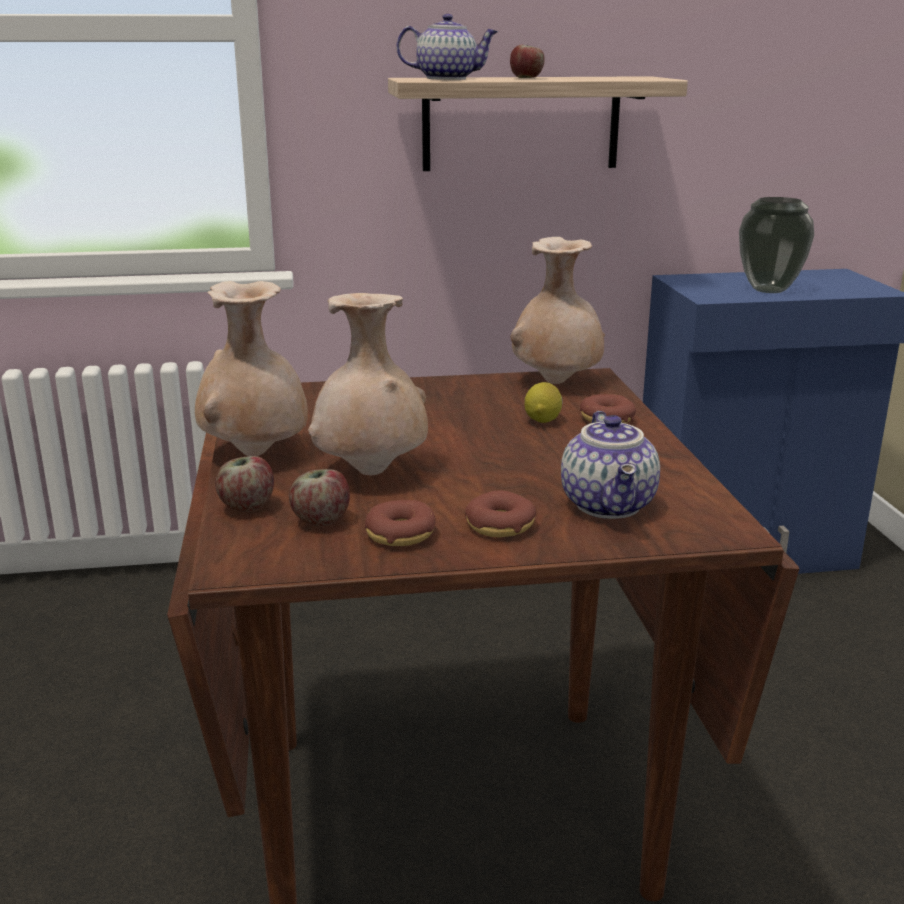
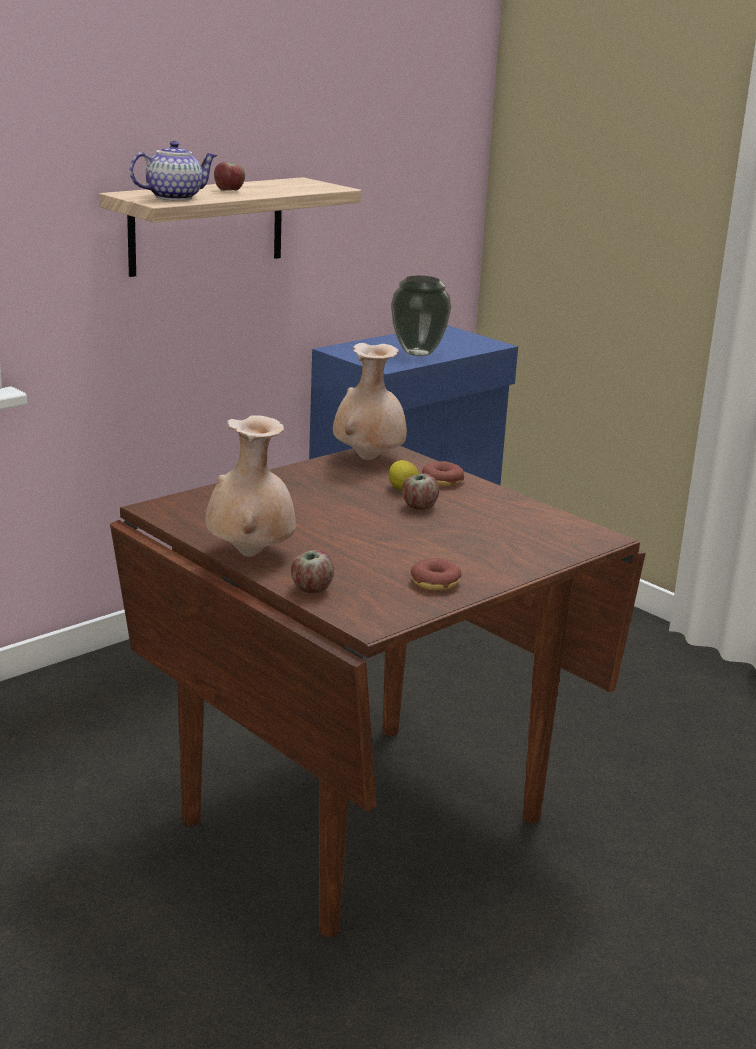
camera: 35 degrees left, 0 degrees up
(320, 520) = (374, 586): apple -> apple (419, 507)
(371, 472) = (352, 549): beige vase -> none
(500, 525) = (482, 564): donut -> none
(610, 505) = (524, 538): teapot -> none

